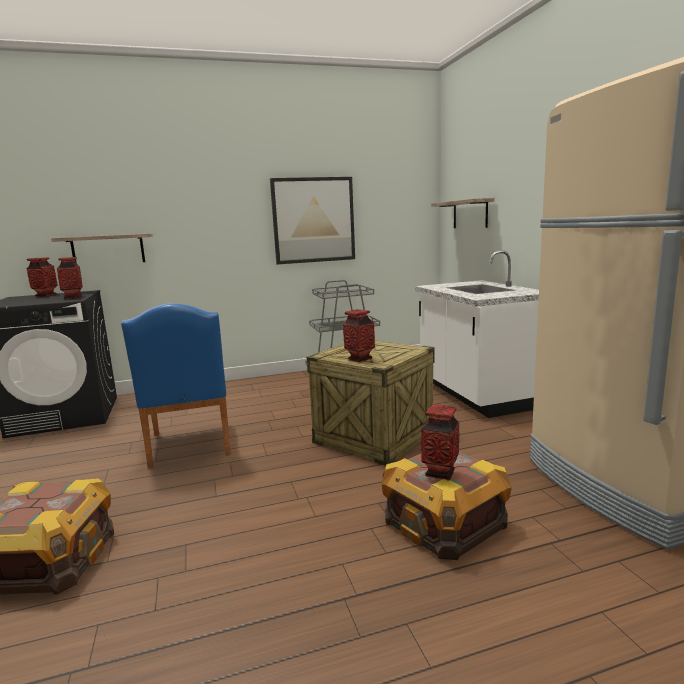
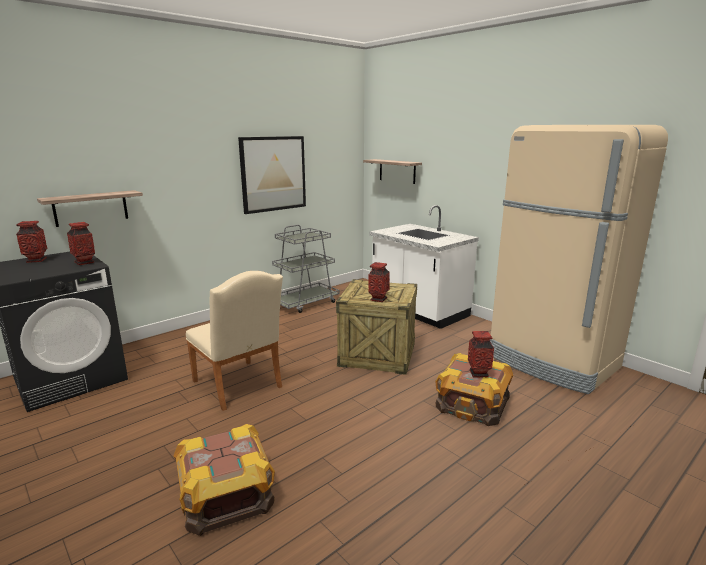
camera: 25 degrees left, 5 degrees up
(190, 447) = (239, 386): blue chair -> beige chair

